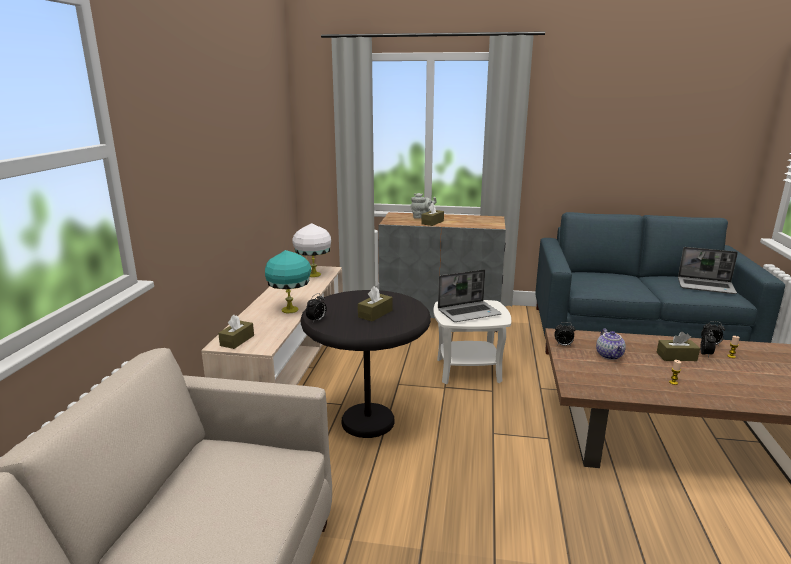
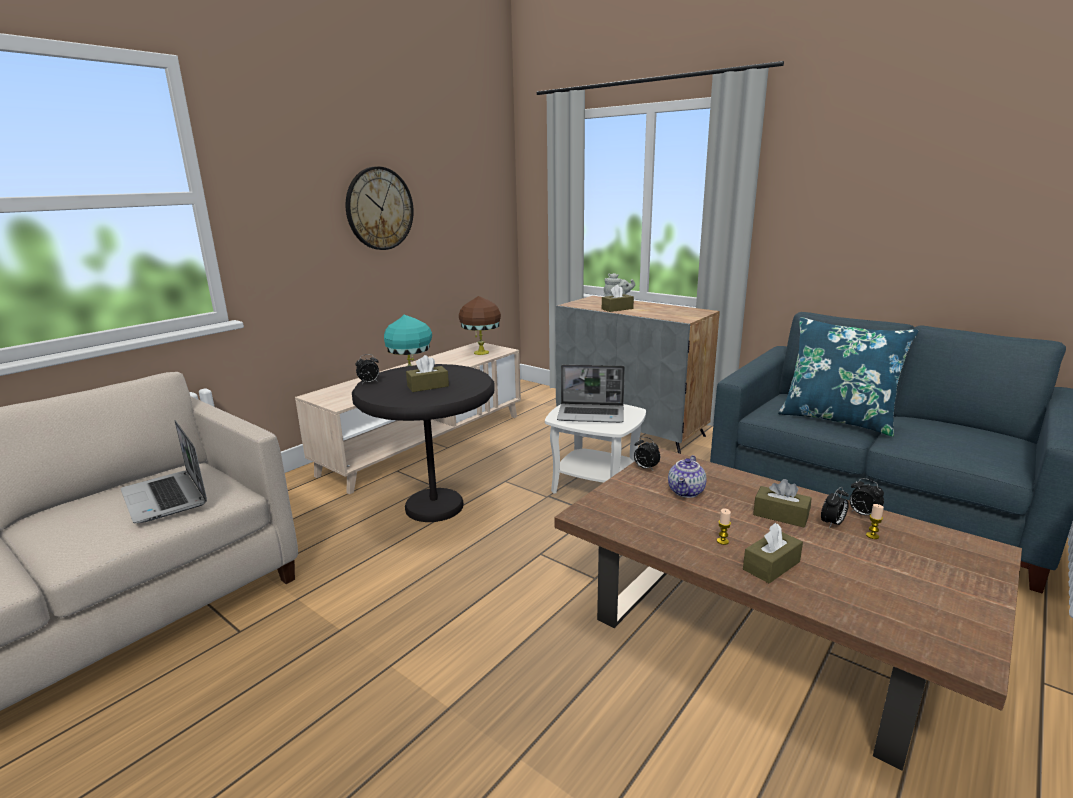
camera: 30 degrees right, 0 degrees up
(223, 147) = (379, 209): none -> wall clock
(237, 340) = (330, 395): brown tissue box -> brown tissue box (771, 565)
(314, 274) = (481, 352): white table lamp -> brown table lamp
(624, 285) = (837, 419): none -> blue pillow
(706, 286) = (975, 442): laptop -> laptop (166, 498)

